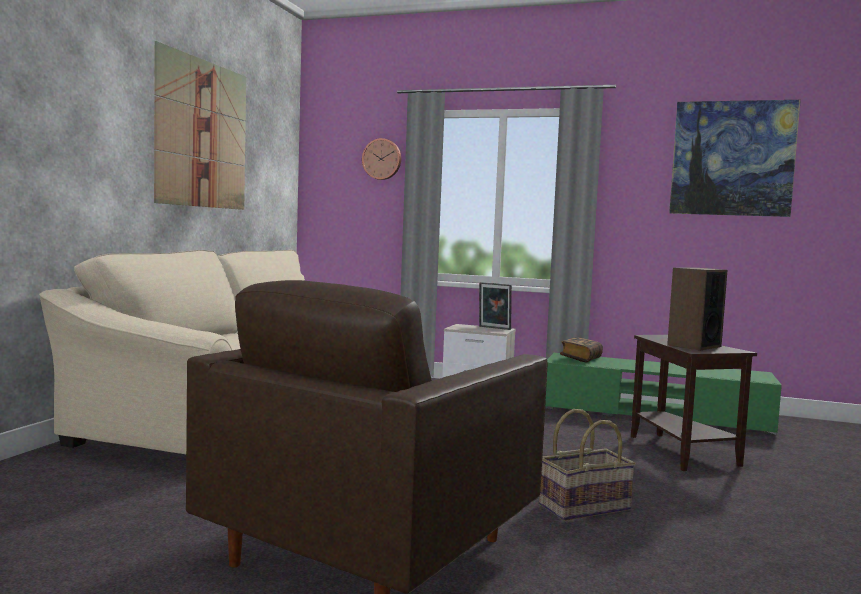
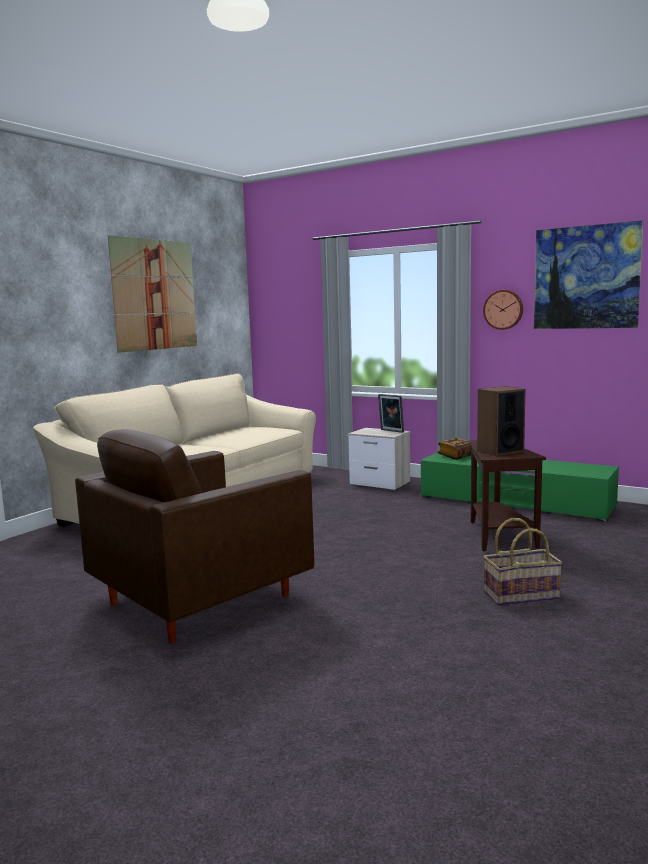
camera: 15 degrees right, 5 degrees up
(382, 159) = (307, 294): wall clock -> wall clock (503, 309)
(584, 506) = (374, 575): basket -> basket (521, 595)

